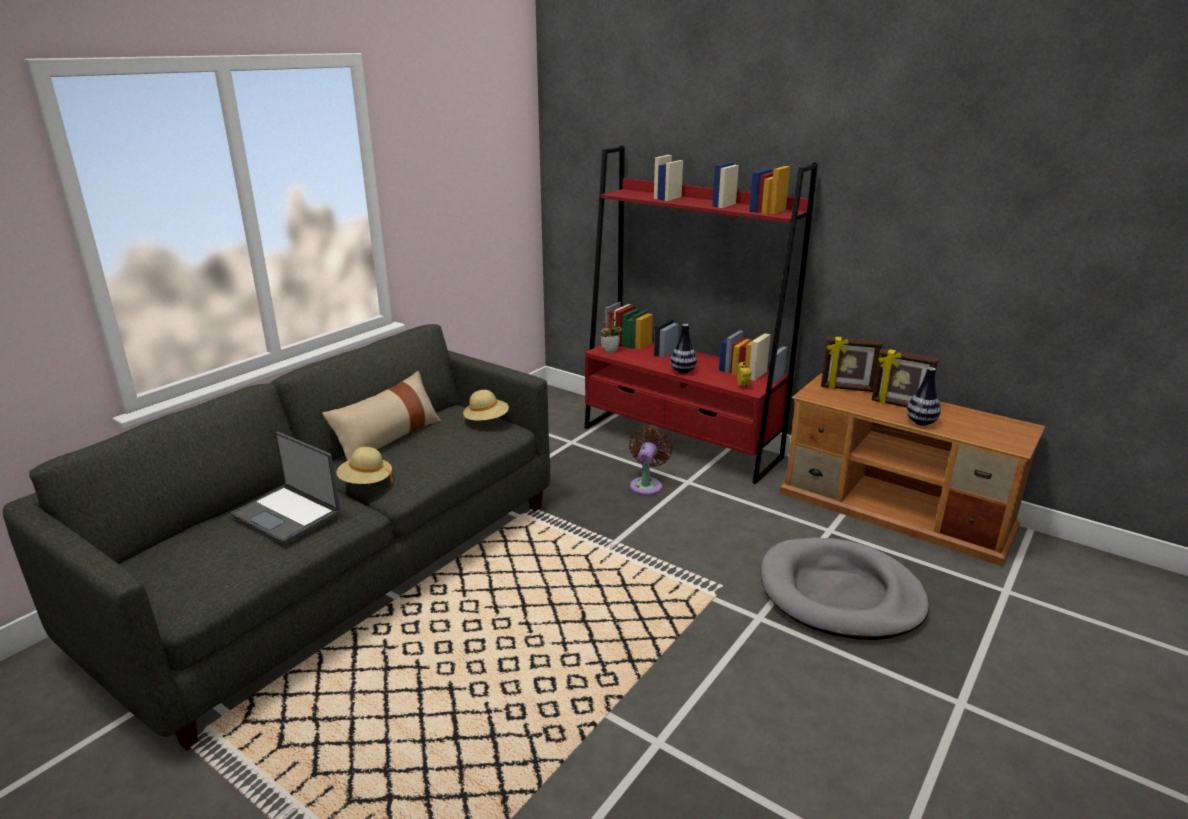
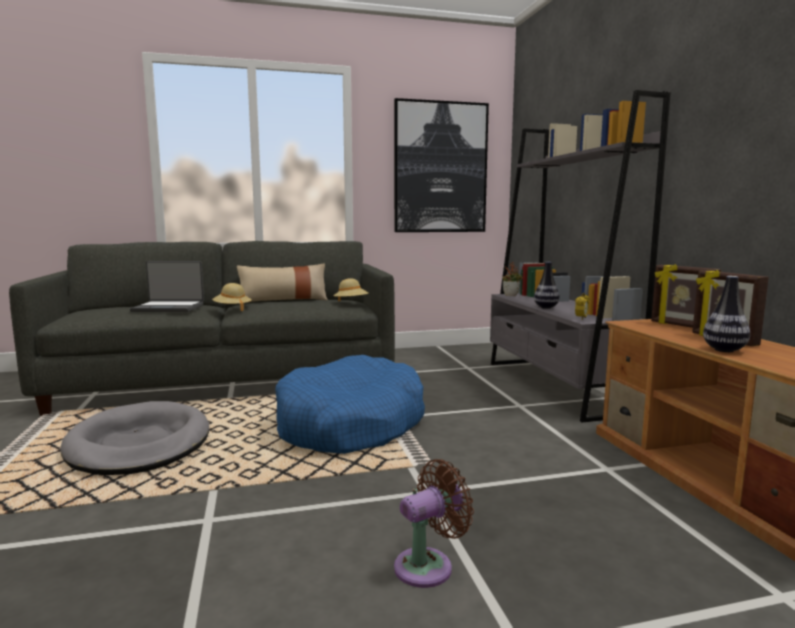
camera: 40 degrees right, 15 degrees down
(288, 515) = (169, 308): laptop -> laptop turned 75 degrees counterclockwise
(474, 186) = (440, 168): none -> picture
(589, 573) = (350, 424): none -> blue dog bed
(647, 485) = (482, 398): brown fan -> brown fan (428, 565)
(681, 442) = (555, 386): red bookcase -> grey bookcase
(840, 594) = (535, 509): grey dog bed -> grey dog bed (139, 444)

